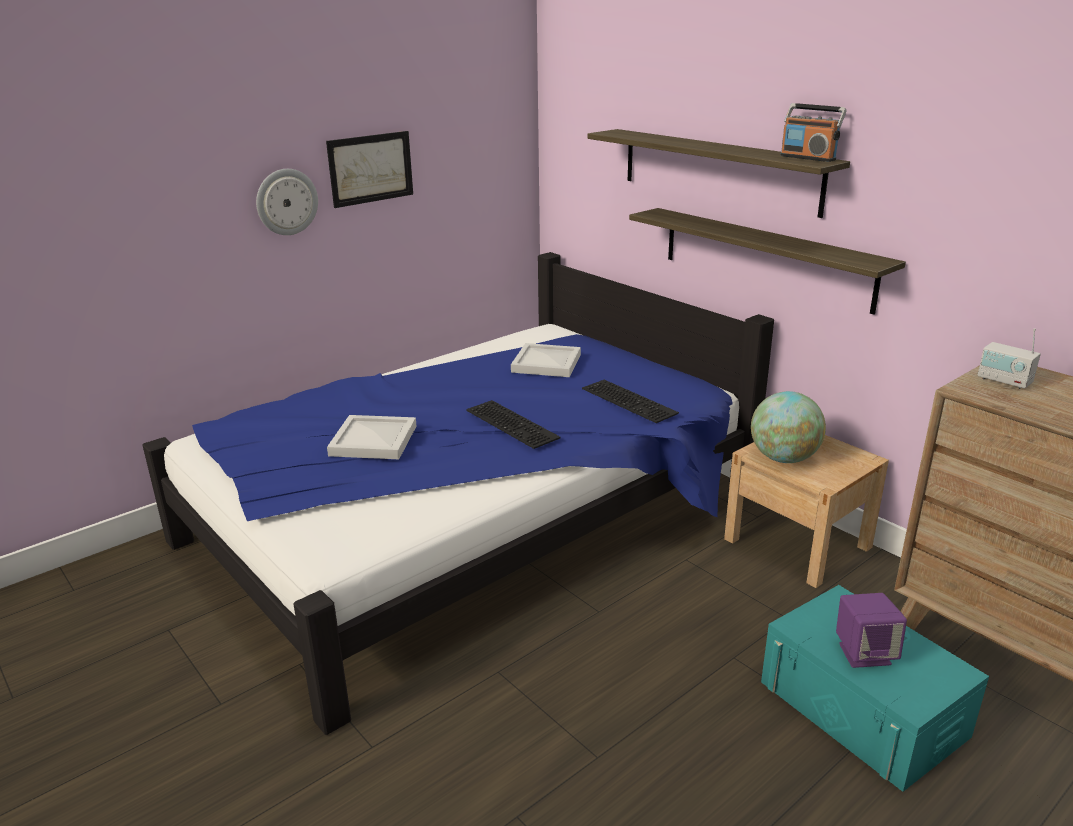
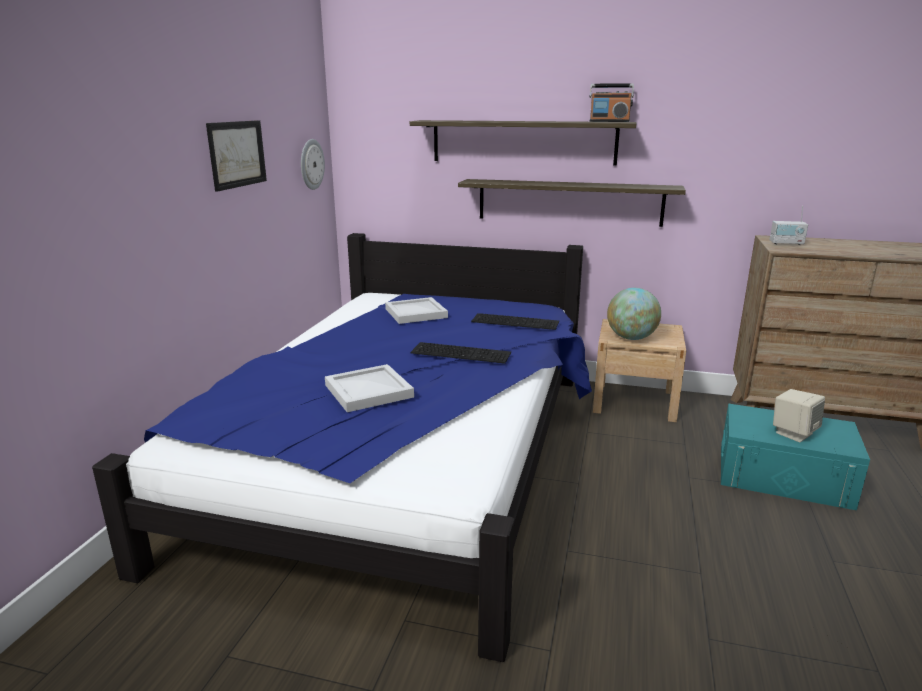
camera: 35 degrees left, 5 degrees down
(286, 202) = (181, 183): wall clock -> wall clock (311, 164)
(864, 653) = (793, 433): purple speaker -> beige speaker

